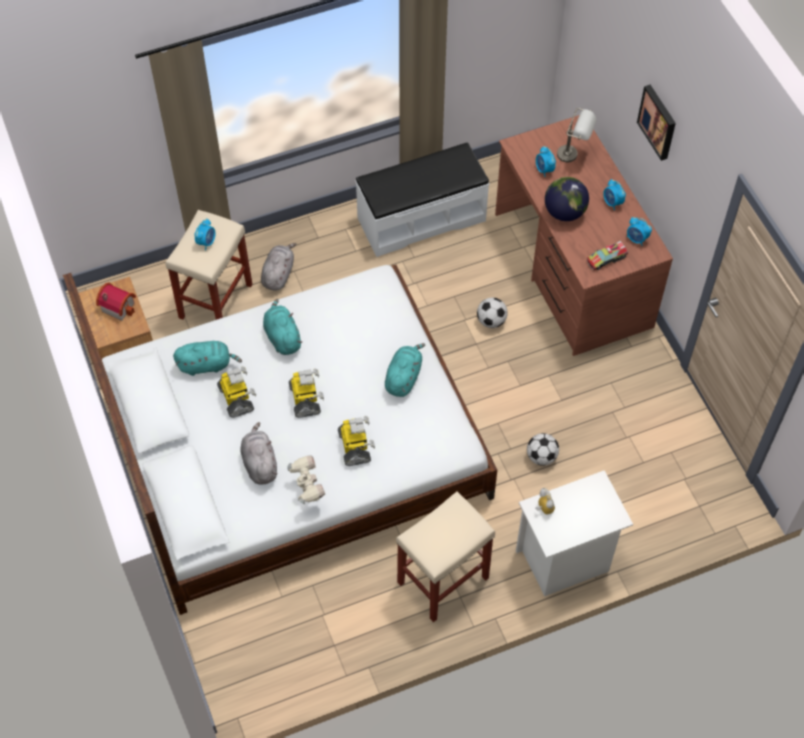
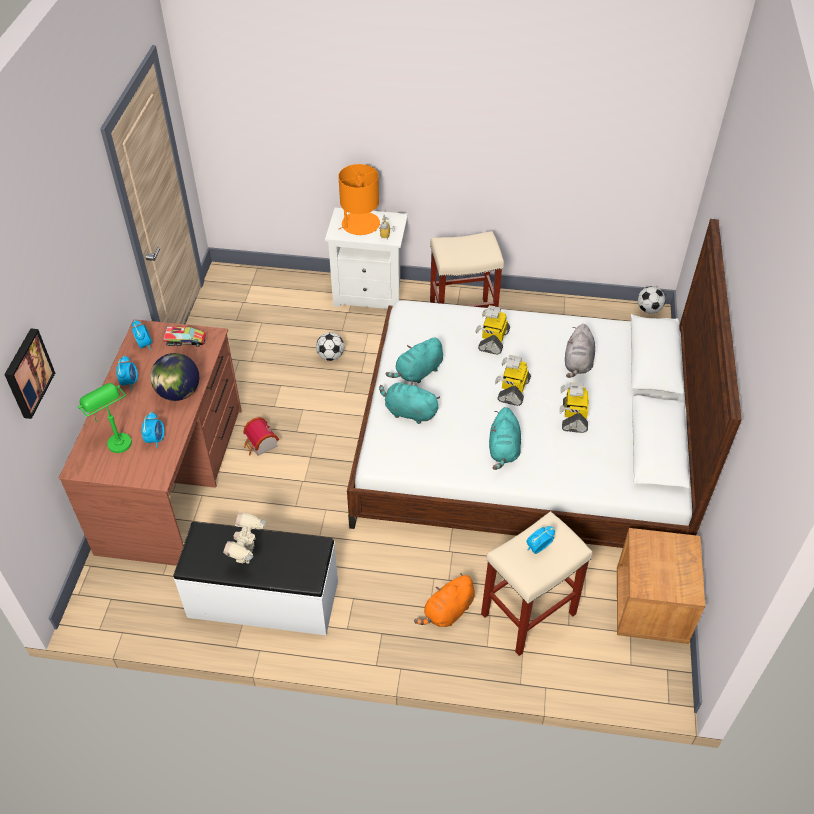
camera: 150 degrees left, 10 degrees down
(118, 305) = (653, 568): toy house -> toy house (261, 445)
(207, 365) = (588, 456): turquoise plush toy -> turquoise plush toy (408, 412)
(278, 274) = (447, 612): grey plush toy -> orange plush toy
(308, 493) = (549, 329): toy robot -> toy robot (247, 554)
(491, 321) = (282, 469): football -> football (648, 310)
(574, 156) = (114, 439): grey table lamp -> green table lamp
(584, 511) = (360, 224): none -> orange table lamp
(658, 121) = (70, 281): picture -> picture (27, 373)

